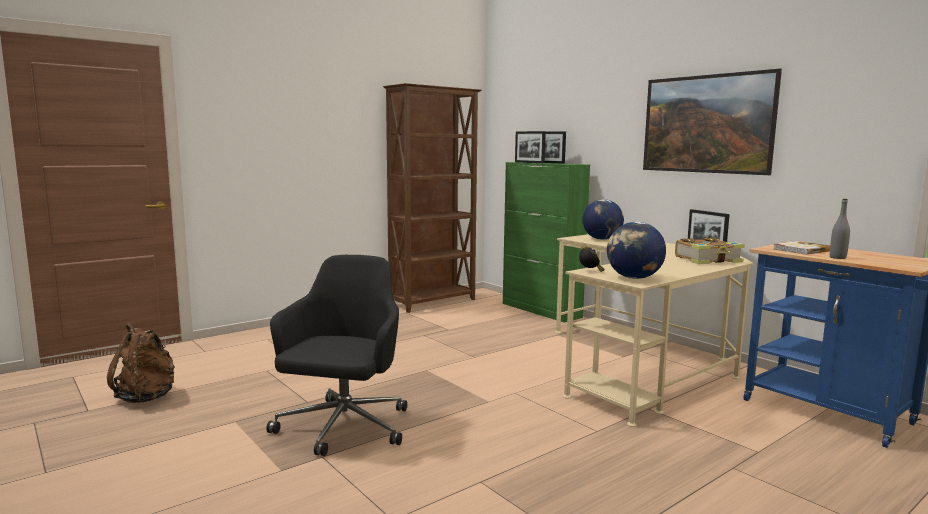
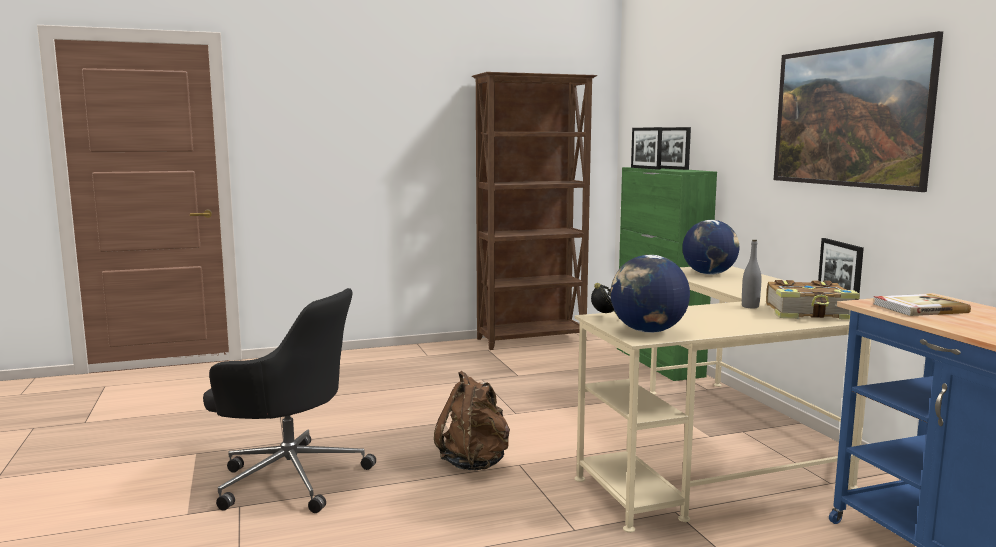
camera: 20 degrees right, 0 degrees up
(147, 397) = (144, 416): brown backpack -> brown backpack (475, 463)
(343, 428) = (290, 477): black office chair -> black office chair turned 75 degrees clockwise
(837, 257) = (952, 324): grey bottle -> grey bottle (750, 306)

